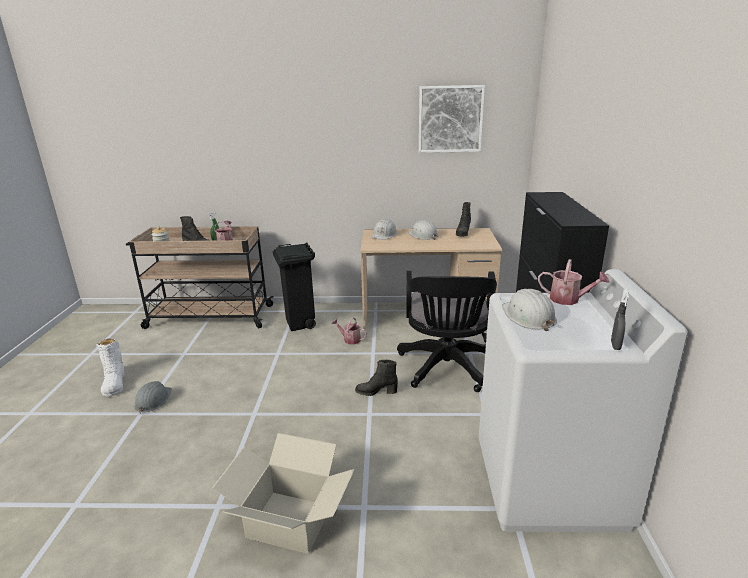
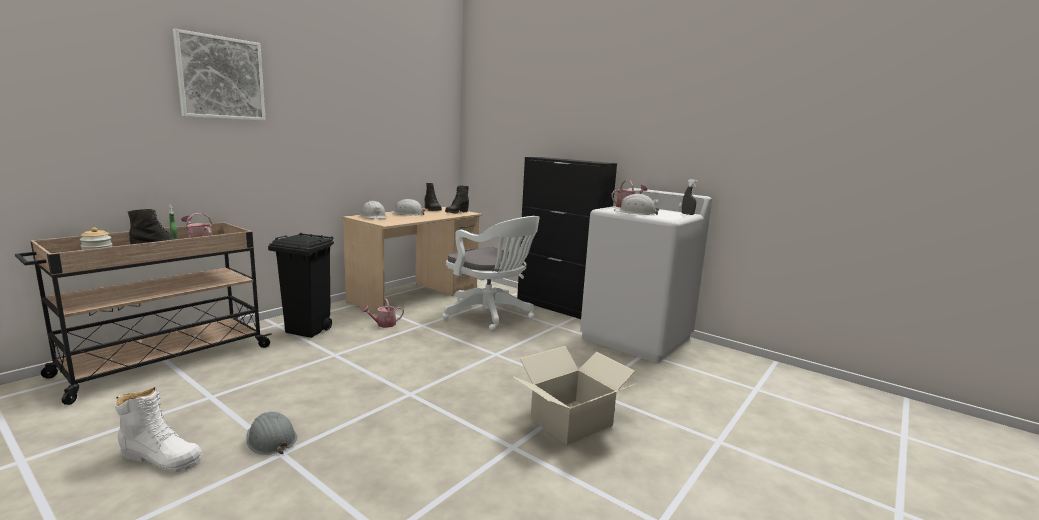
camera: 55 degrees left, 10 degrees down
(376, 392) = (474, 342): black boot -> black boot (456, 212)
(446, 369) = (491, 315): black office chair -> white office chair
(450, 119) = (407, 108): picture -> picture (221, 78)

